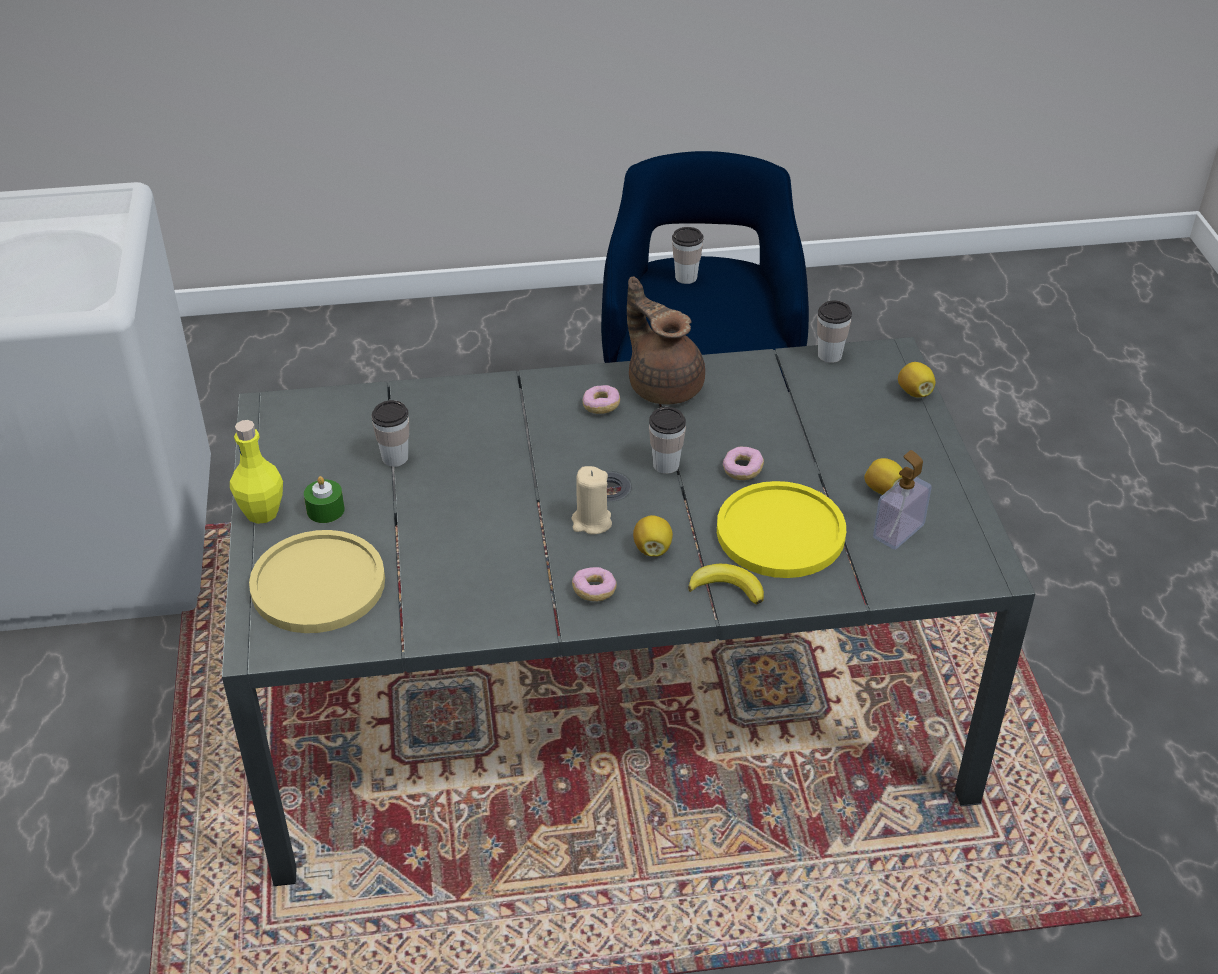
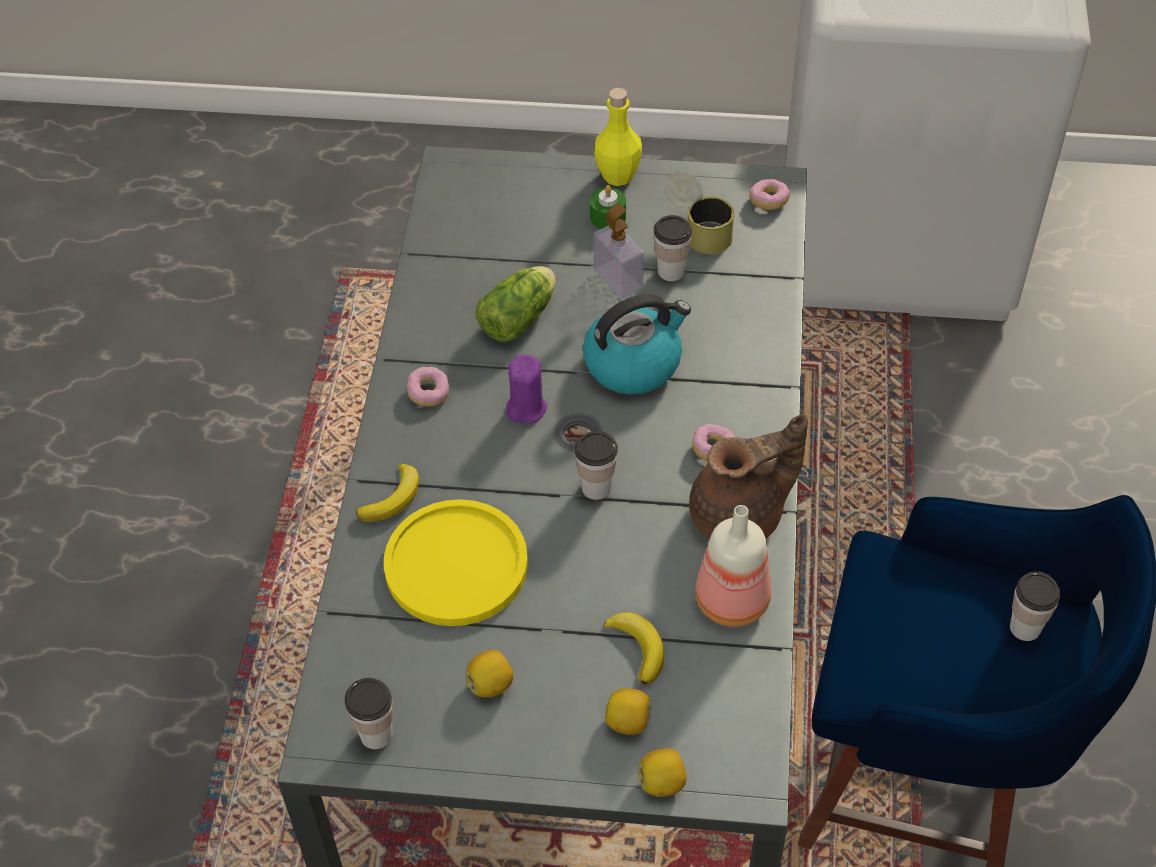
camera: 105 degrees right, 10 degrees up
(318, 584) = (510, 206): yellow plate -> none
(337, 448) = (698, 231): none -> can
(477, 546) = (520, 316): none -> lettuce
(517, 464) = (633, 363): none -> kettle
(591, 522) = (526, 408): beige candle -> purple candle
(652, 549) = (470, 449): lemon -> lemon (628, 722)
(742, 470) = (566, 555): donut -> donut (768, 201)
(747, 378) = (733, 602): none -> bottle
(810, 419) = (638, 648): none -> banana
(829, 355) = (763, 707): cup -> cup (376, 734)
(898, 531) = (419, 677): soap dispenser -> soap dispenser (618, 279)

